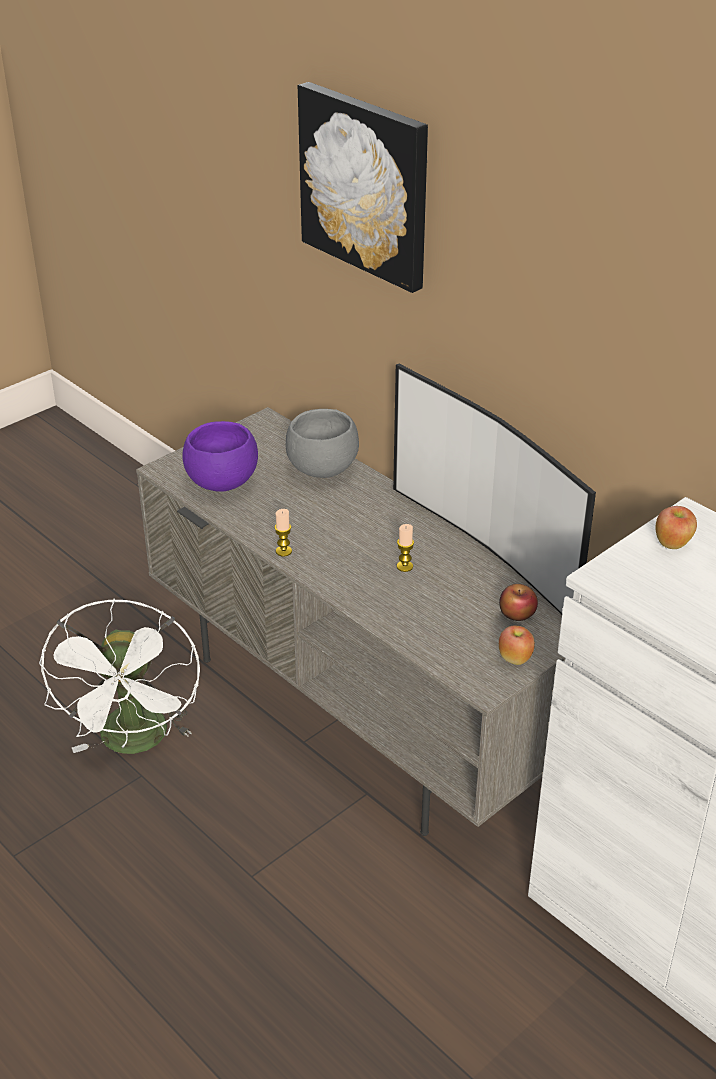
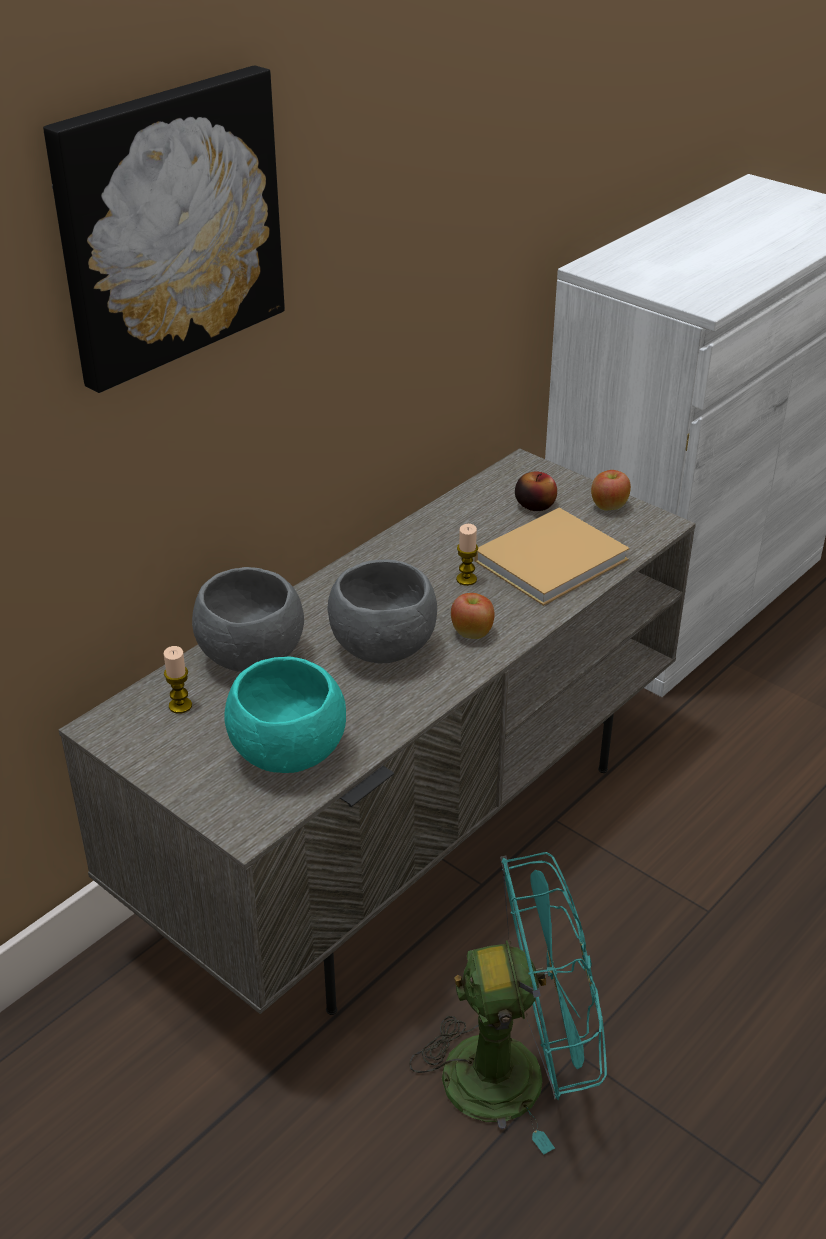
camera: 95 degrees left, 0 degrees up
(135, 743) = (516, 1072): white fan -> turquoise fan
(222, 483) = (287, 754): purple bowl -> turquoise bowl
(283, 551) = (452, 677): candle -> candle (180, 706)
(322, 523) = (383, 649): none -> grey bowl
(430, 615) = (554, 559): none -> beige book
(487, 548) = (420, 523): television -> none
(673, 544) = (641, 275): apple -> apple (471, 633)

